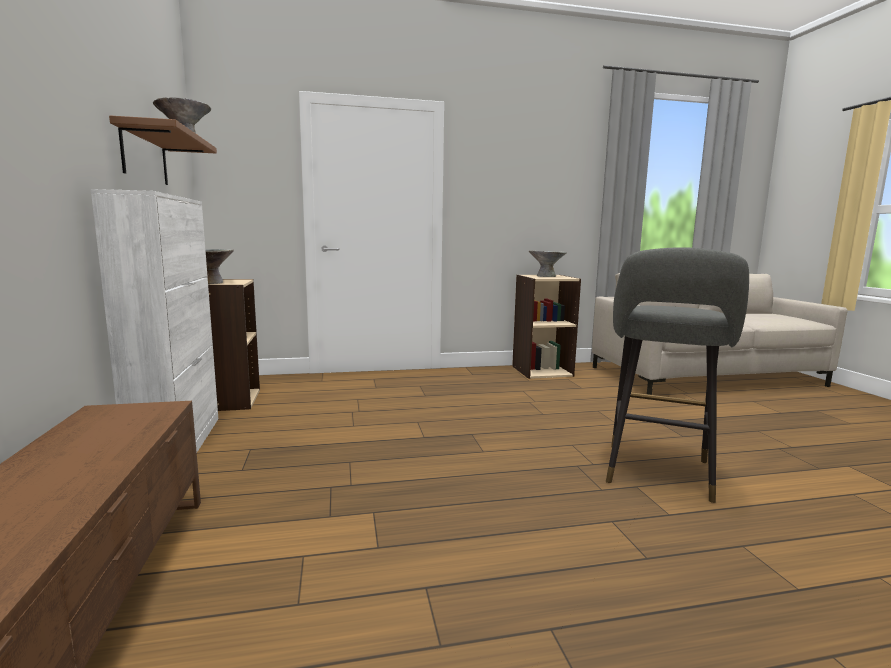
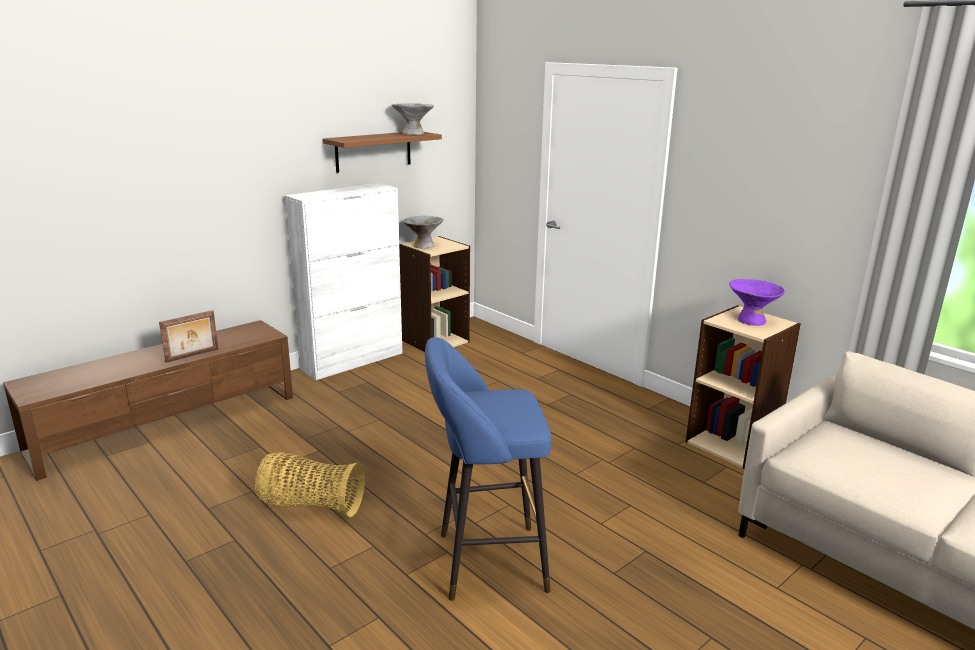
camera: 60 degrees right, 10 degrees up
(108, 467) = (192, 355): none -> picture frame
(501, 544) = (310, 505): none -> basket
(546, 276) = (751, 320): grey bowl -> purple bowl
(658, 474) = (484, 562): grey stool -> blue stool

